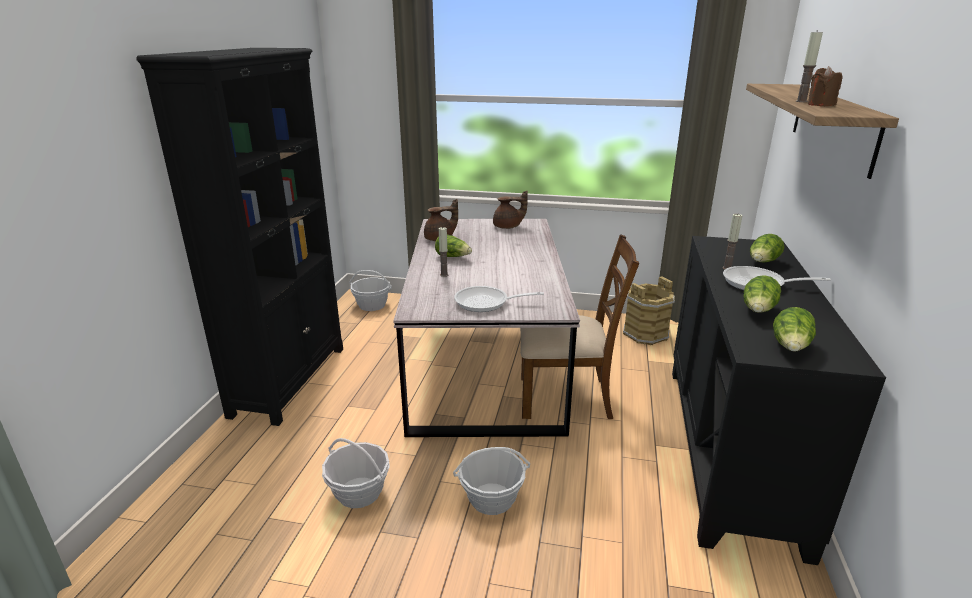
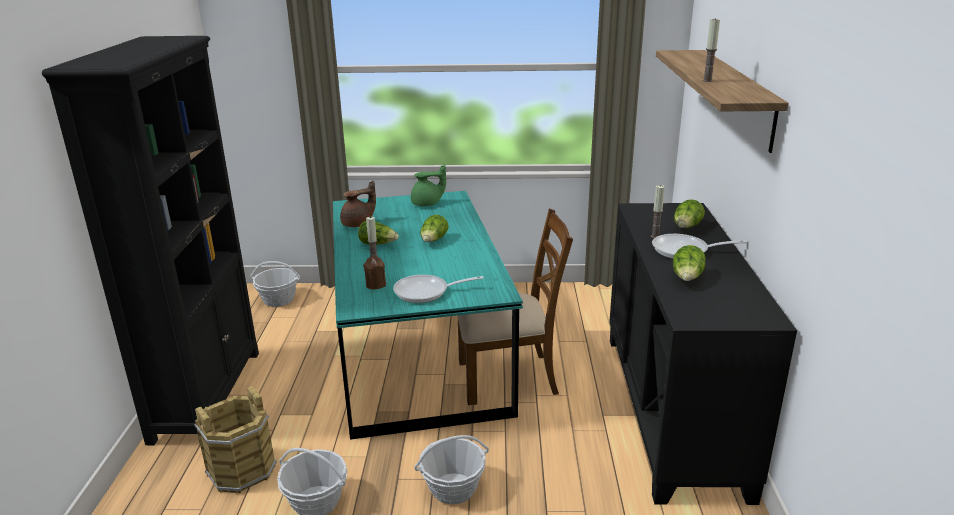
camera: 10 degrees left, 0 degrees up
(487, 365) = (421, 353): grey dining table -> turquoise dining table
(508, 227) = (427, 204): brown teapot -> green teapot
(645, 334) = (578, 302): brown bucket -> brown bucket (242, 470)
(791, 347) = (718, 311): lettuce -> lettuce (434, 240)
(820, 104) = (724, 85): brown candle -> brown candle (376, 285)

